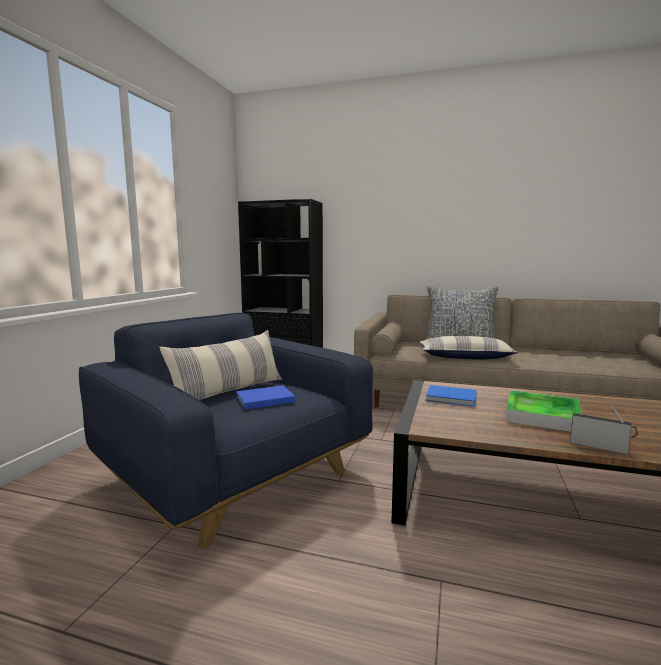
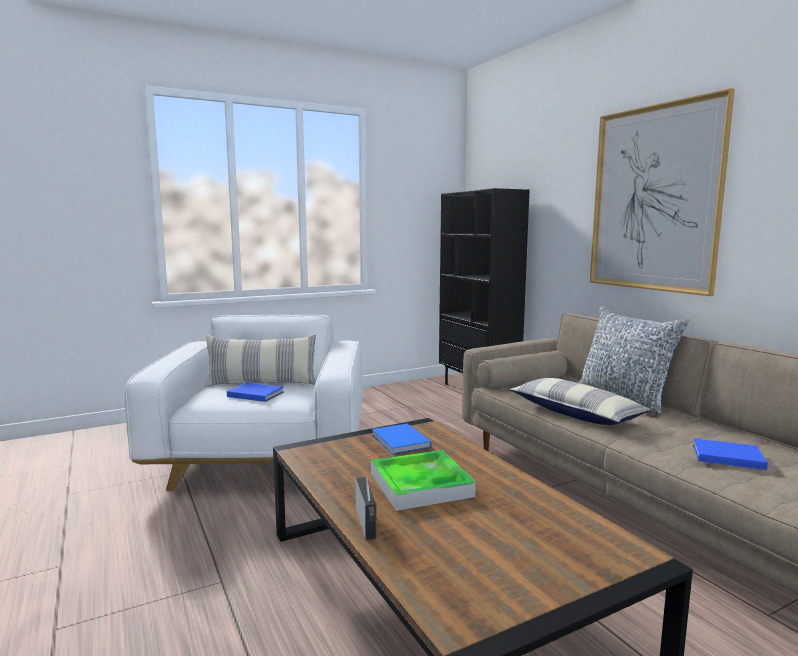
camera: 45 degrees right, 0 degrees up
(234, 474) = (264, 458): blue armchair -> white armchair
(438, 212) = (654, 199): none -> picture
(568, 359) = (725, 456): none -> blue book

